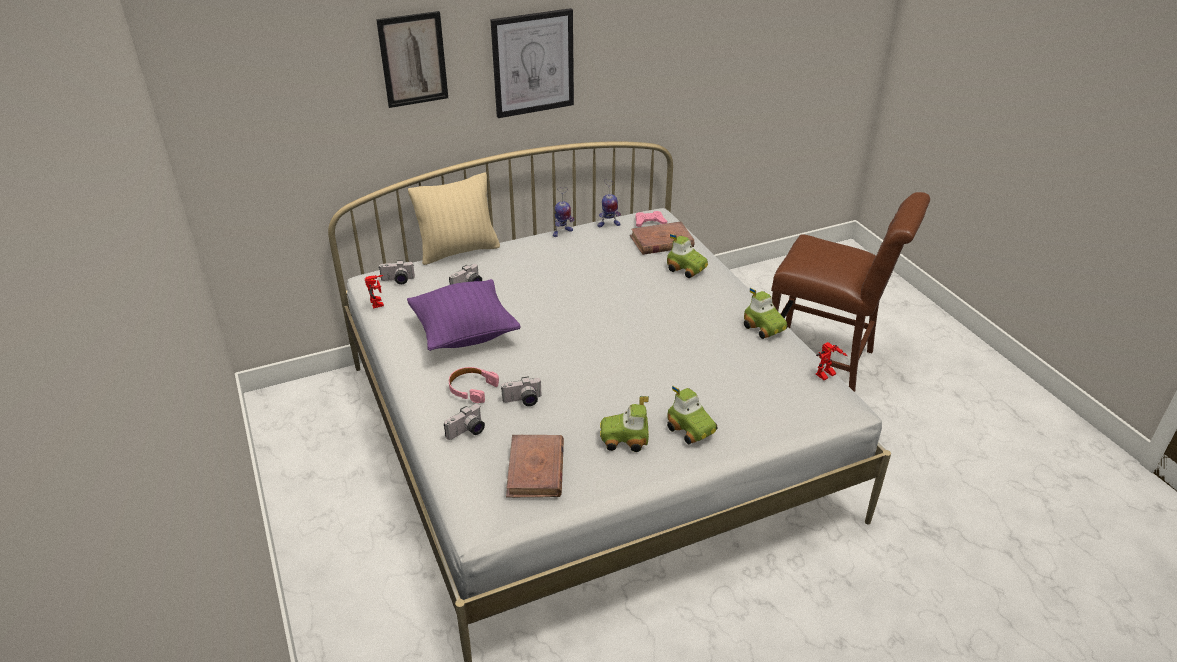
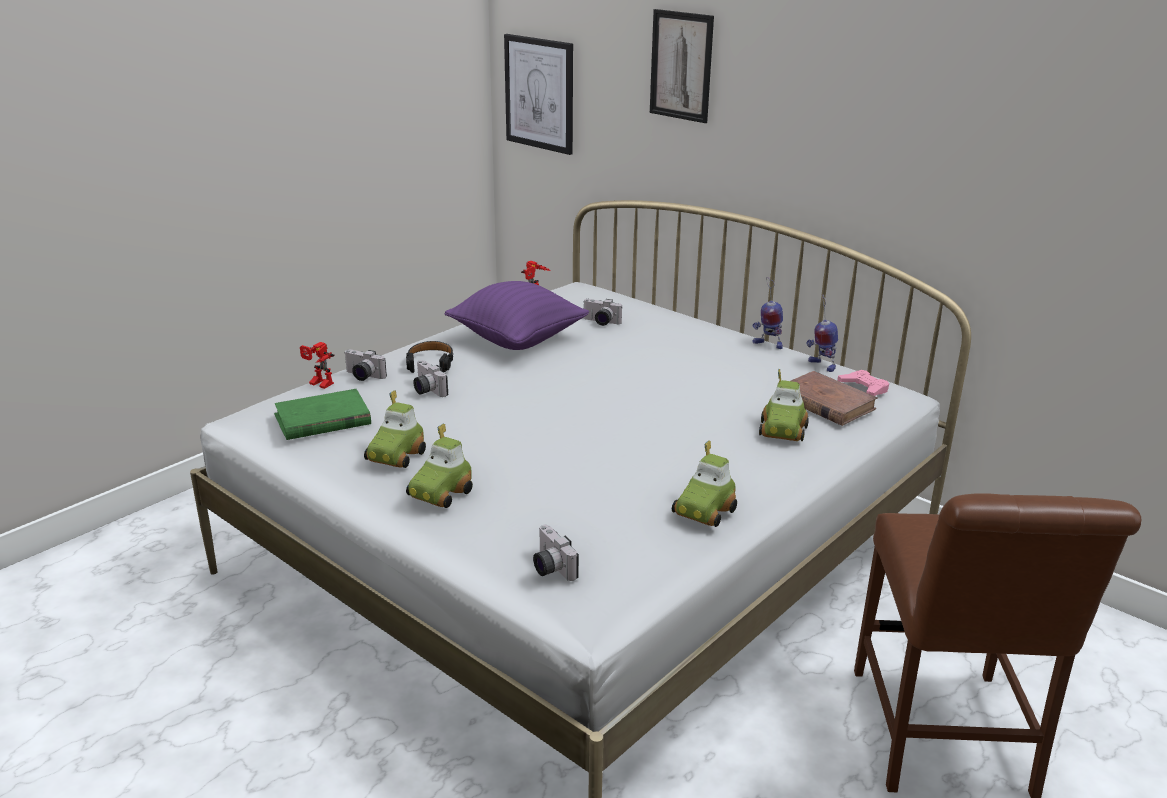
camera: 65 degrees right, 10 degrees down
(397, 281) = (578, 293): camera -> camera (550, 567)
(458, 251) = (665, 306): beige pillow -> none
(472, 388) = (430, 363): pink headphones -> black headphones
(533, 63) = (805, 114): picture -> picture (539, 93)
(536, 469) = (322, 420): brown book -> green book
(624, 439) = (396, 456): toy car -> toy car turned 135 degrees counterclockwise
(826, 376) = (634, 581): toy robot -> toy robot (318, 384)

